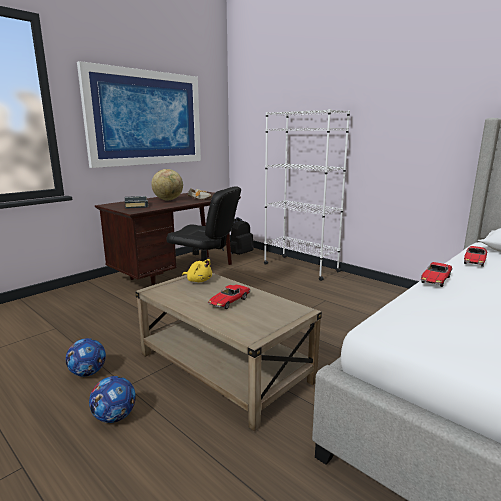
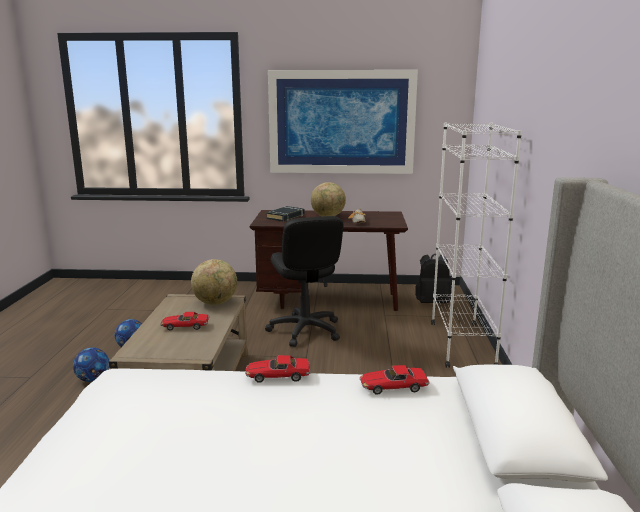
camera: 50 degrees right, 0 degrees up
(198, 280) = (215, 303): yellow plush toy -> globe

